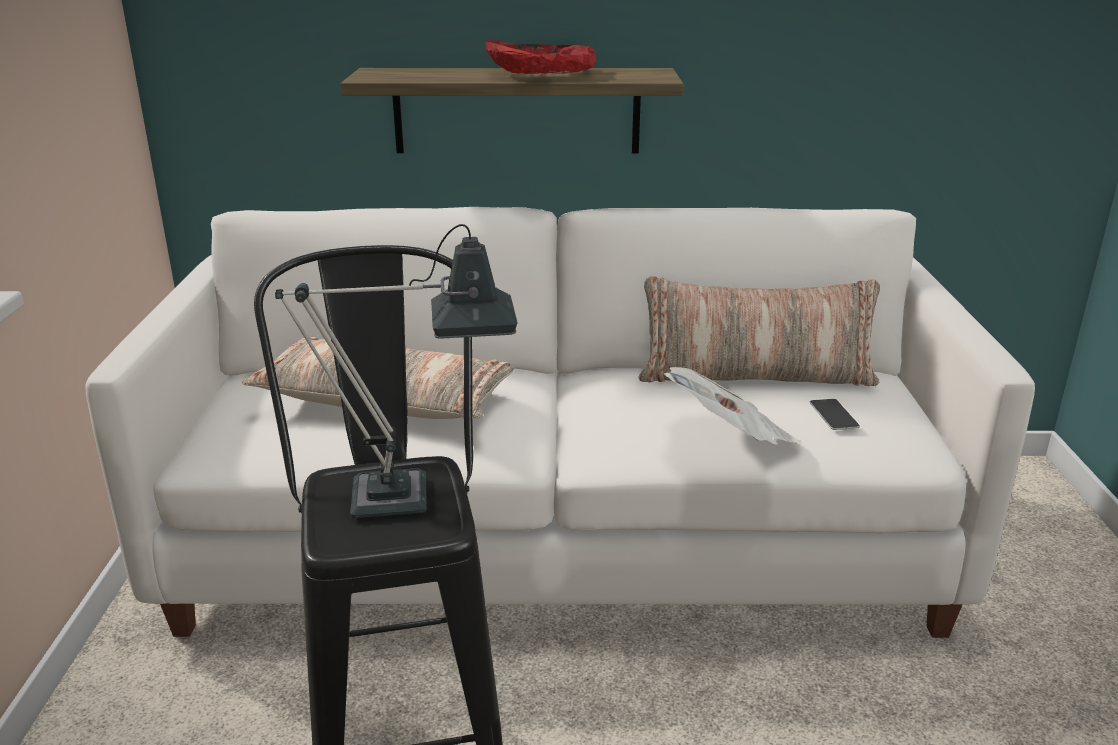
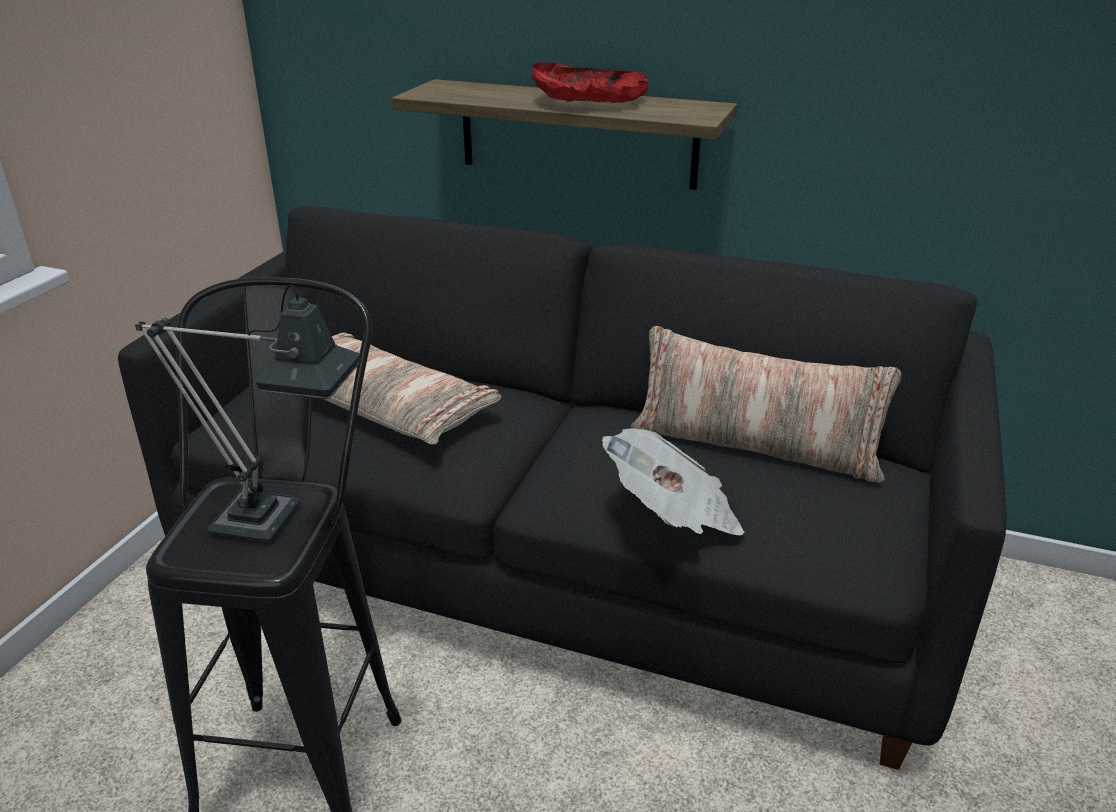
camera: 20 degrees right, 5 degrees up
(560, 540) = (559, 562): white sofa -> black sofa
(833, 414) = (803, 508): phone -> none

